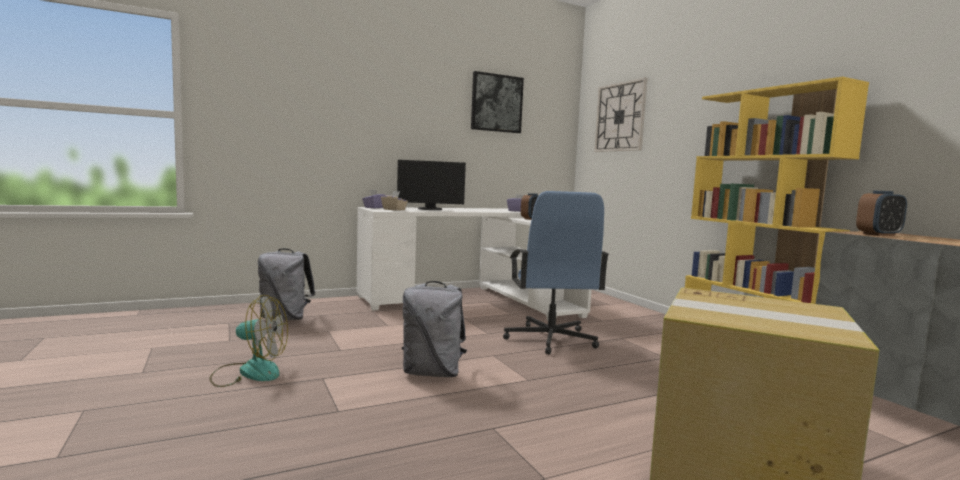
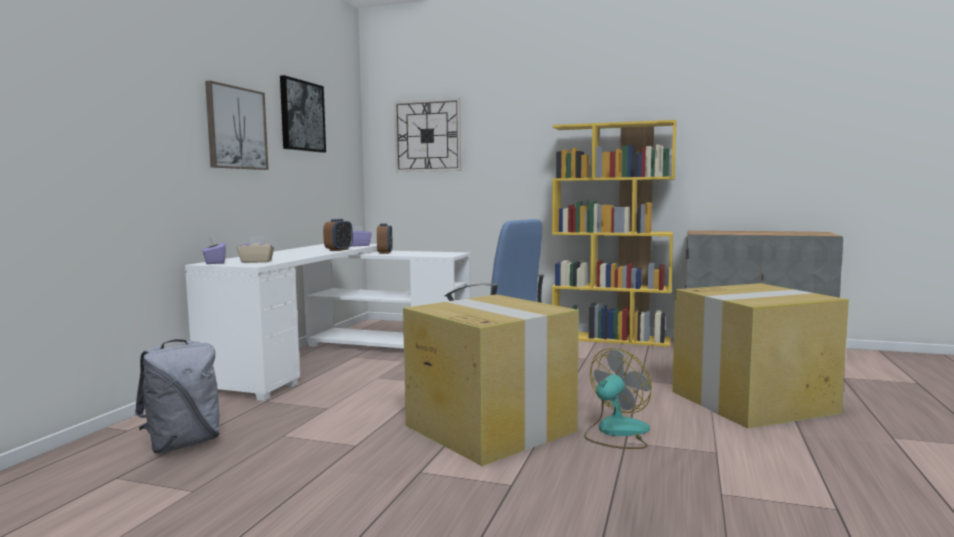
camera: 45 degrees left, 0 degrees up
(249, 372) = (333, 502): fan -> fan (616, 432)
(420, 113) = (236, 128): none -> picture
(430, 209) = (280, 255): monitor -> none
(433, 373) = (489, 428): grey backpack -> cardboard box
(878, 234) = (713, 233): alarm clock -> alarm clock (339, 250)

